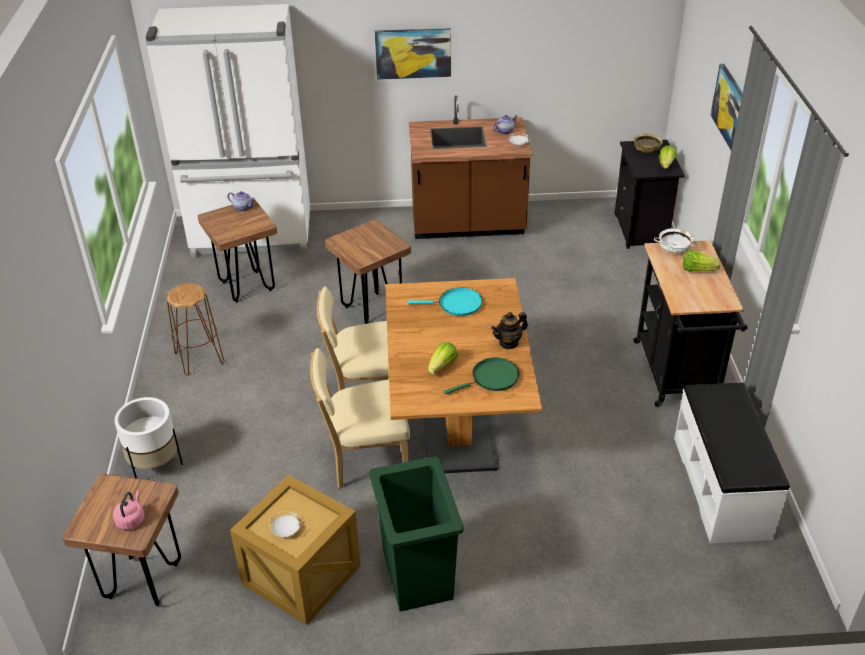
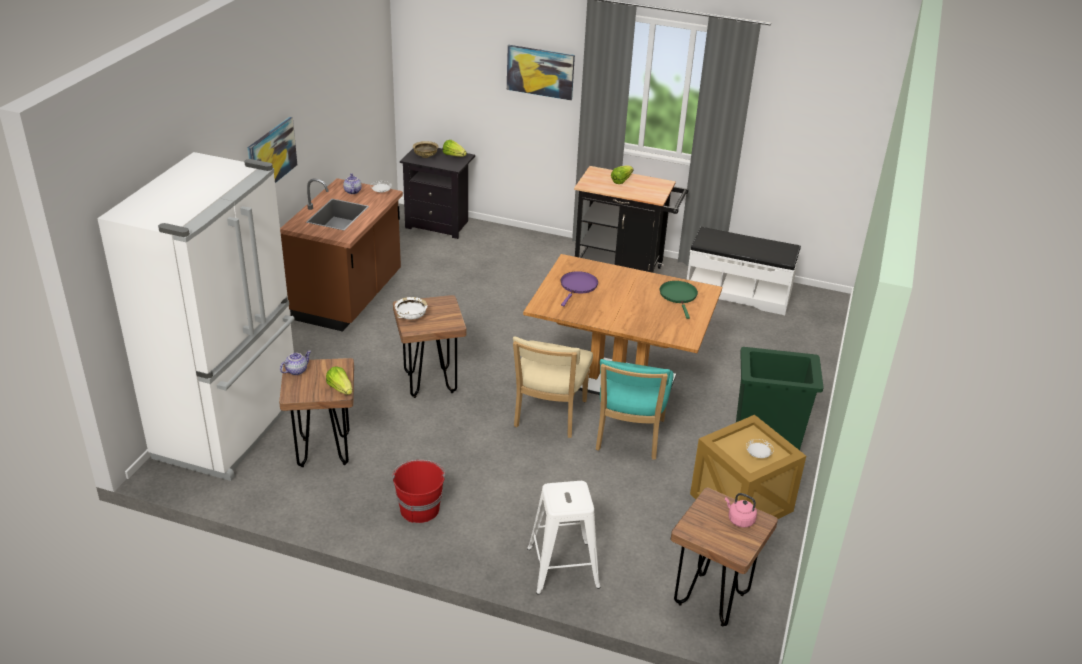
camera: 70 degrees left, 5 degrees down
(155, 465) = (564, 568): white planter -> white stool
(199, 358) = (419, 508): brown stool -> red bucket
(365, 460) = (628, 438): beige chair -> turquoise chair
(442, 366) = (651, 312): lettuce -> lettuce (340, 389)
(457, 304) = (578, 286): turquoise frying pan -> purple frying pan
(509, 343) = (641, 278): teapot -> none
(674, 249) = (591, 180): white bowl -> white bowl (411, 316)

